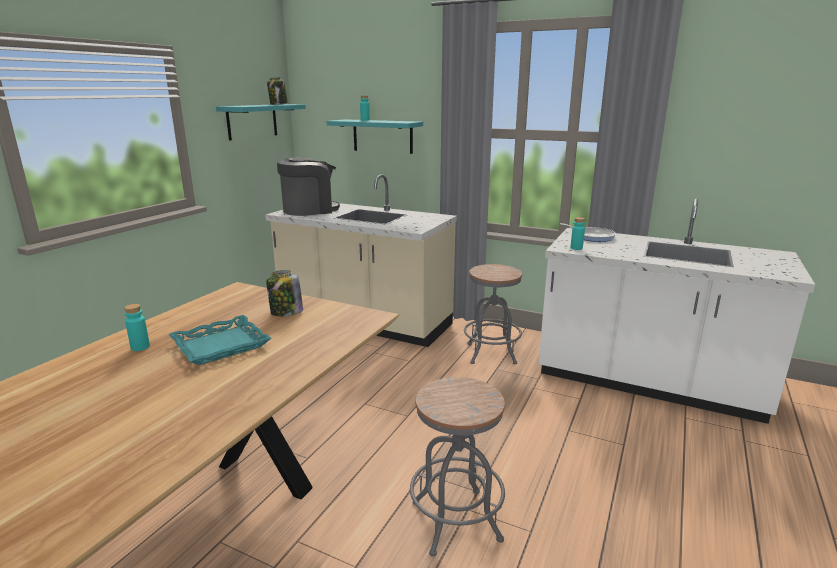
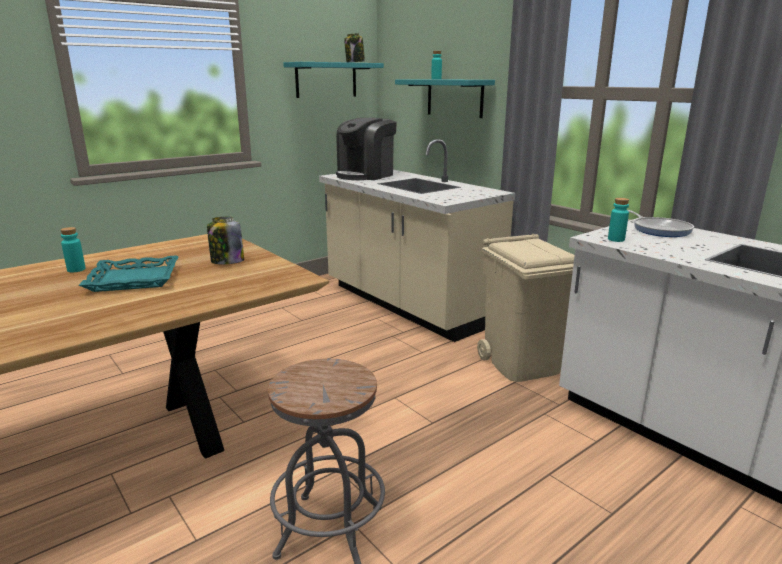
camera: 25 degrees right, 0 degrees up
(309, 210) = (366, 175): coffee machine -> coffee machine turned 135 degrees clockwise
(491, 353) = (522, 364): grey stool -> beige trash can

